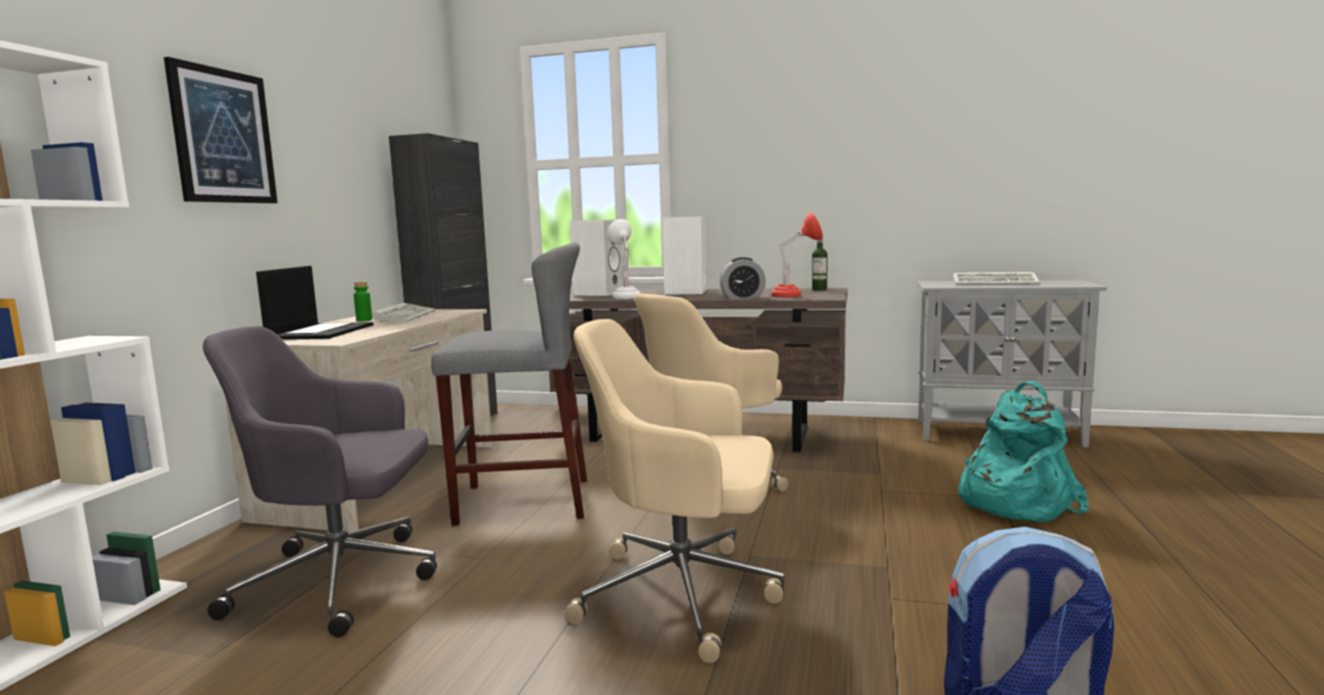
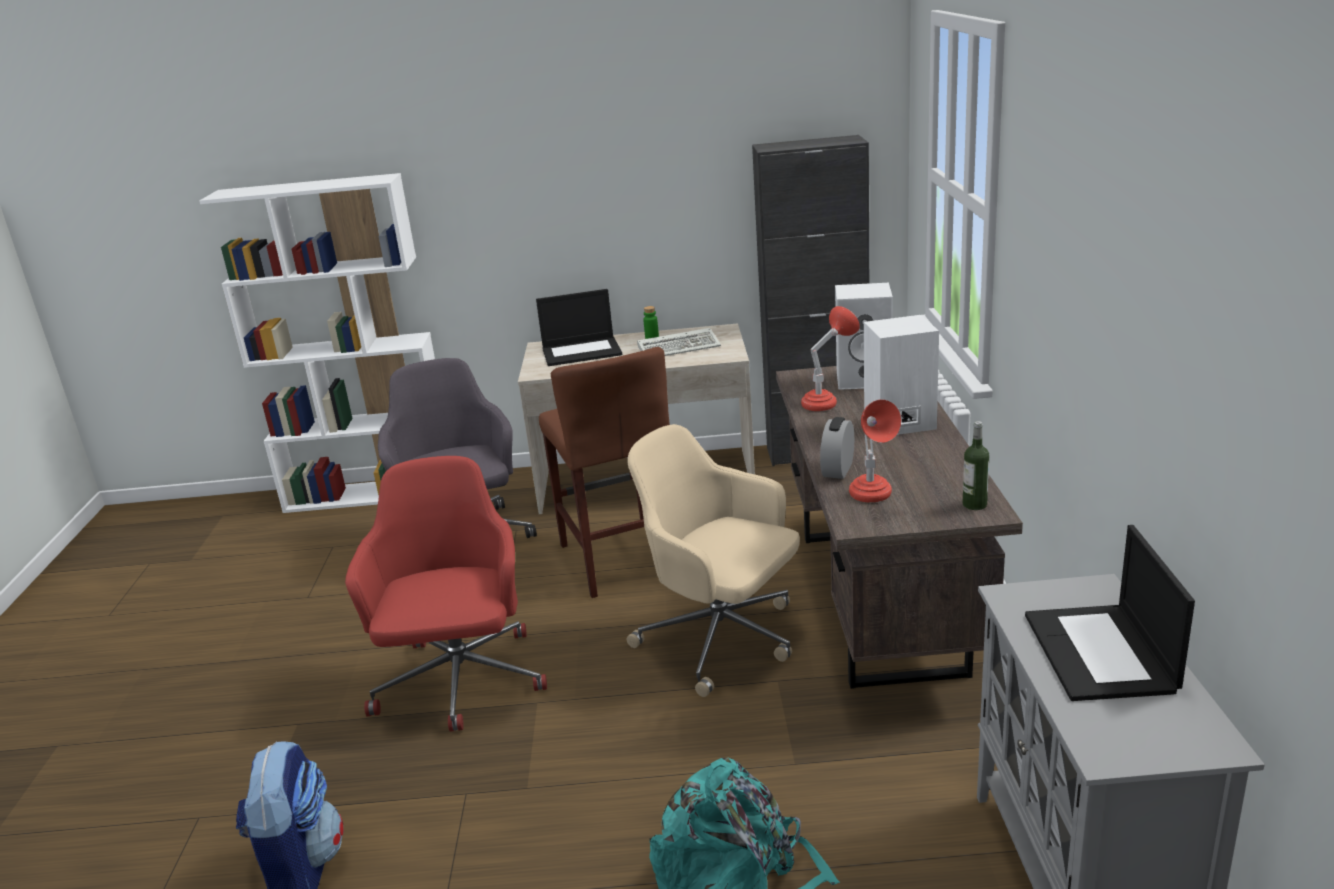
camera: 75 degrees right, 15 degrees up
(223, 136) = (543, 184): picture -> none
(523, 501) = (621, 558): grey stool -> brown stool
(625, 297) = (827, 402): white table lamp -> red table lamp
(684, 594) = (460, 683): beige office chair -> red office chair
(742, 298) = (838, 469): alarm clock -> alarm clock turned 45 degrees clockwise
(996, 283) = (1101, 653): keyboard -> laptop

